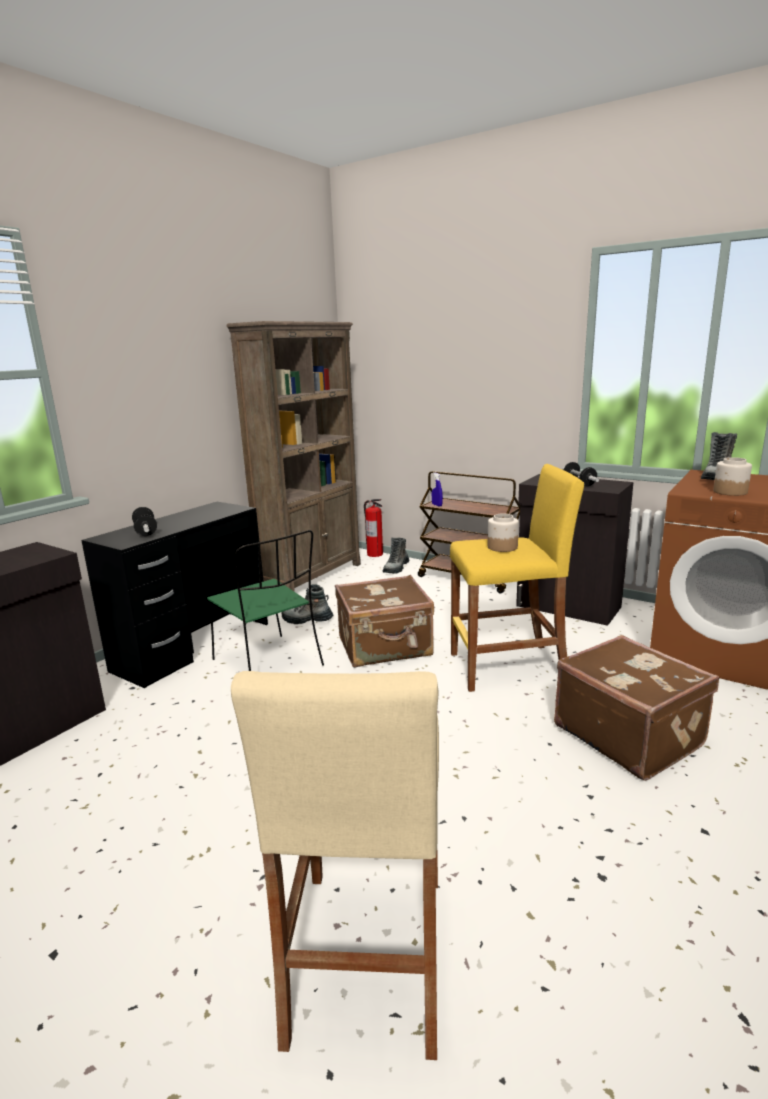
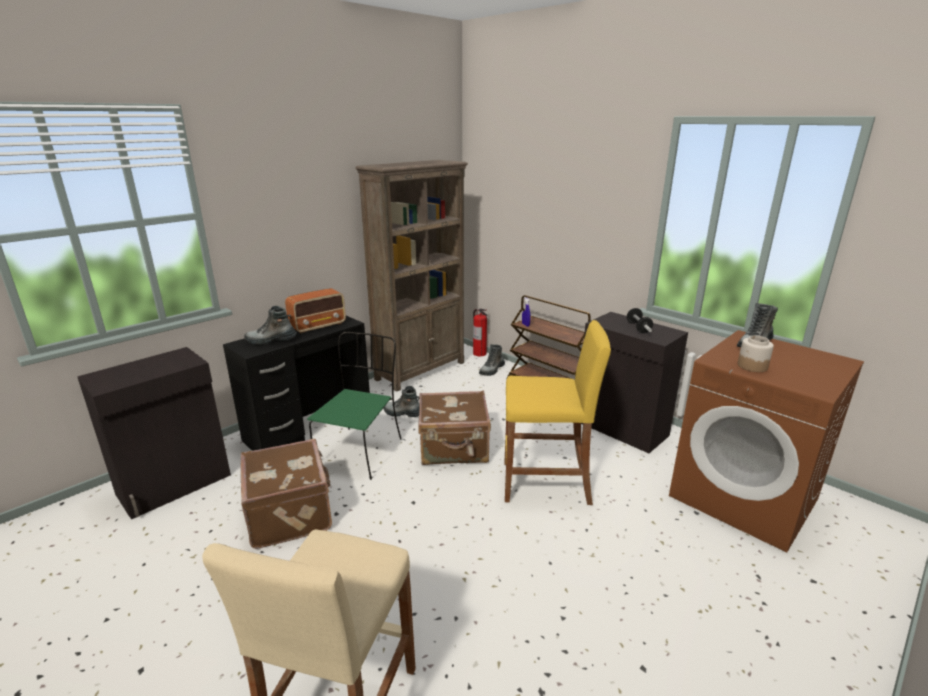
camera: 10 degrees right, 5 degrees up
(145, 531) = (271, 340): dumbbell -> boot
(199, 514) = (318, 326): none -> radio
(269, 664) = (359, 451): green chair -> green chair turned 135 degrees counterclockwise
(502, 547) = (543, 389): jar -> none
(629, 734) = (620, 565): brown suitcase -> brown suitcase (291, 513)

